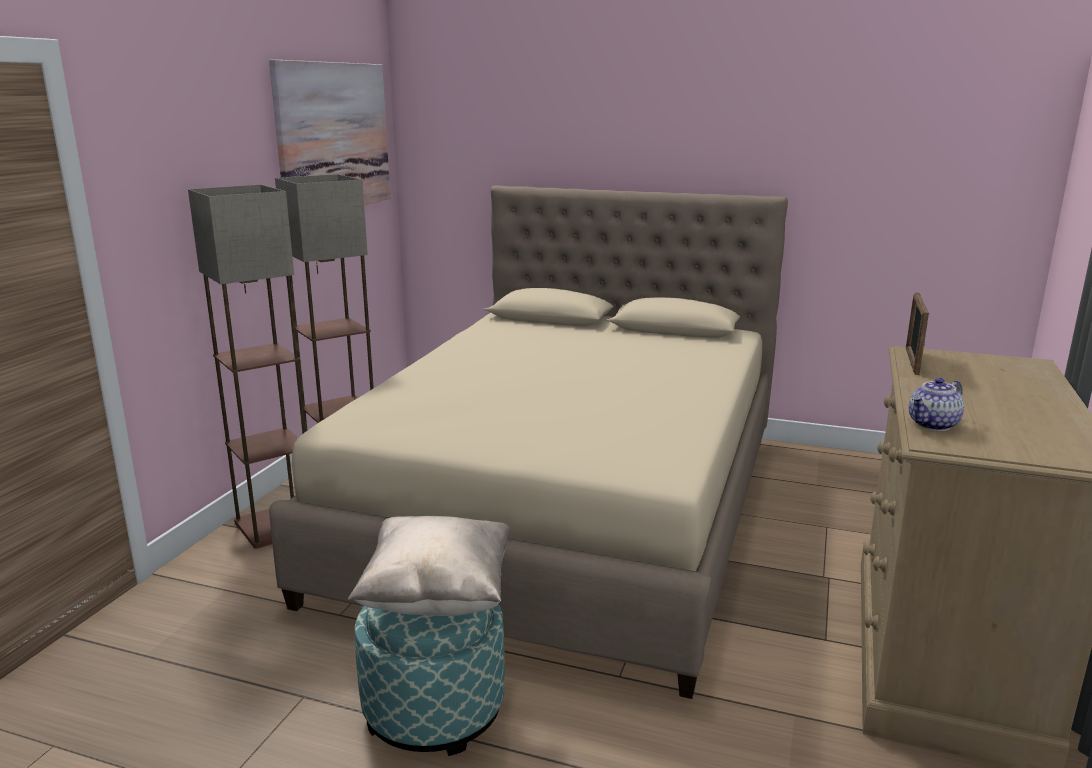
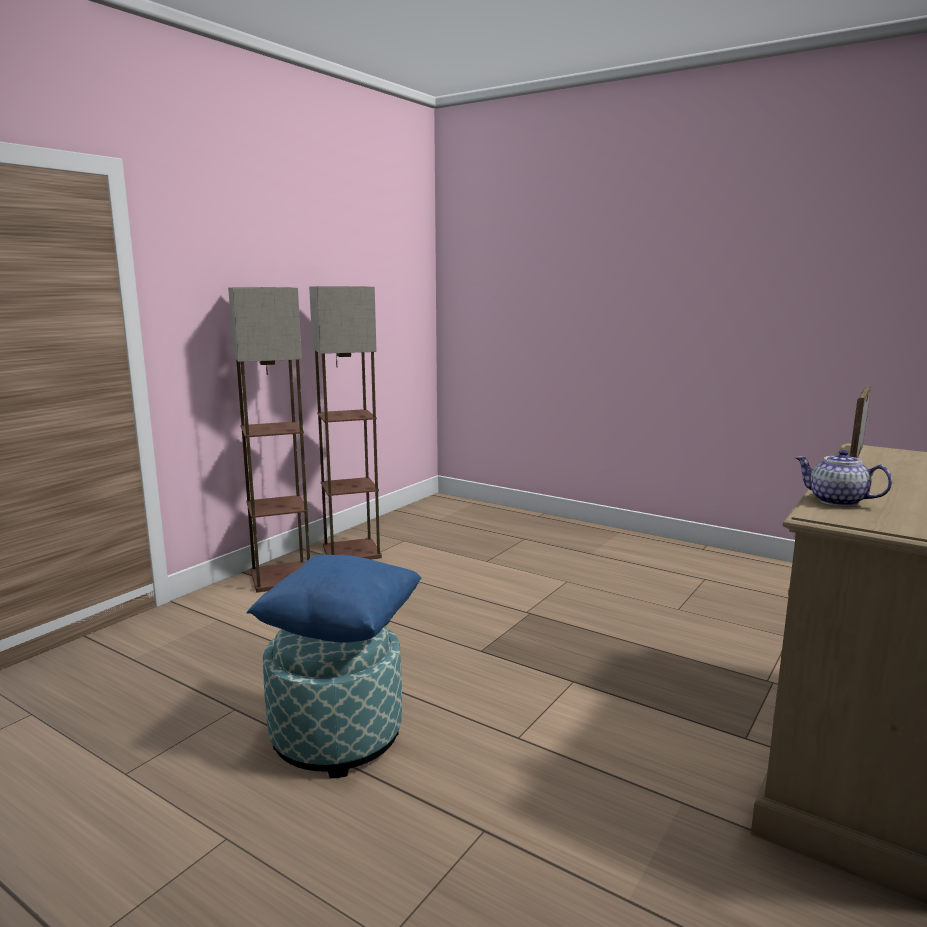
camera: 15 degrees right, 5 degrees down
(334, 137) = (374, 262): picture -> none
(438, 596) = (341, 628): beige pillow -> blue pillow
(569, 510) = (535, 593): beige bed -> none
(933, 425) = (836, 501): teapot -> teapot turned 60 degrees clockwise

